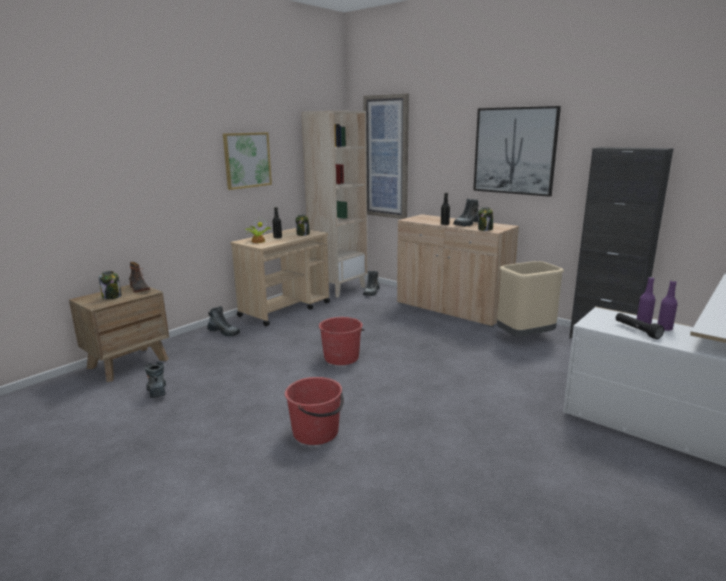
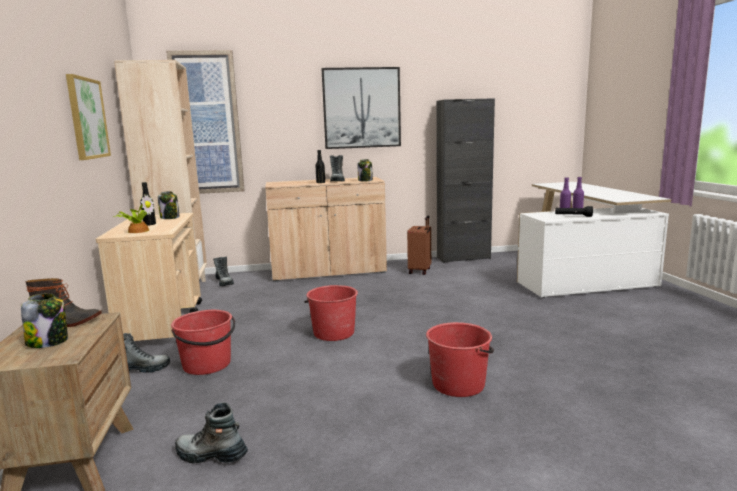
camera: 50 degrees left, 5 degrees down
(249, 344) = (207, 365): none -> red bucket
(525, 337) = (420, 271): beige trash can -> brown suitcase

